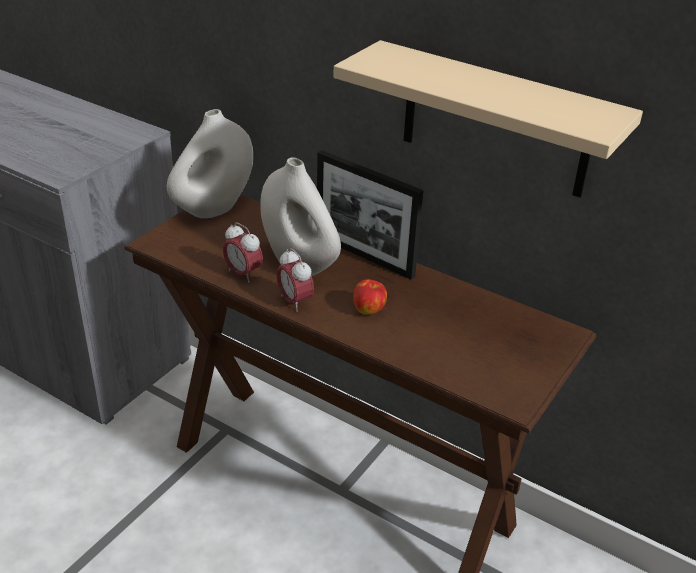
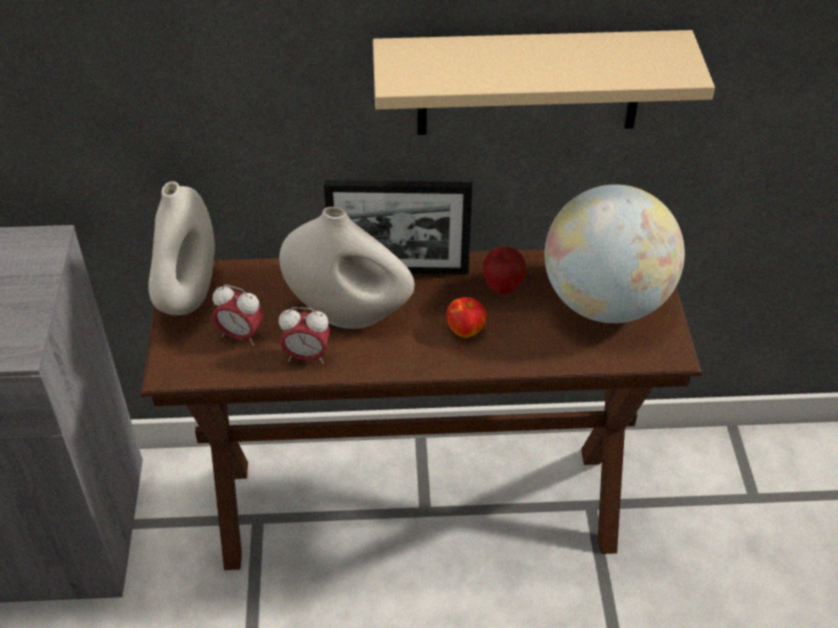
camera: 35 degrees left, 10 degrees up
(294, 301) = (390, 359): alarm clock -> alarm clock (241, 335)
(427, 299) = (502, 288): none -> apple
(498, 344) = (605, 302): none -> globe

